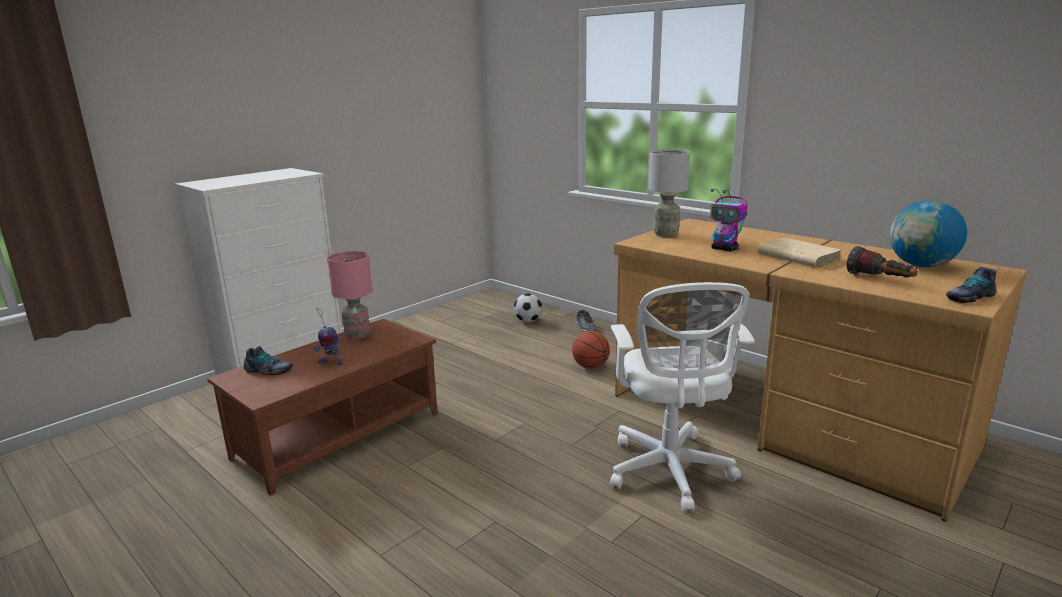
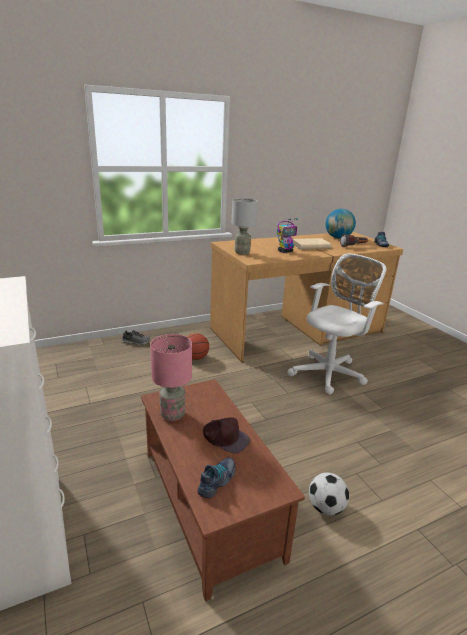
camera: 70 degrees left, 5 degrees up
(330, 362) = (225, 438): toy robot -> brown cap
(528, 321) = (93, 358): football -> football (325, 507)
(670, 473) = (330, 373): white office chair -> white office chair turned 60 degrees counterclockwise

